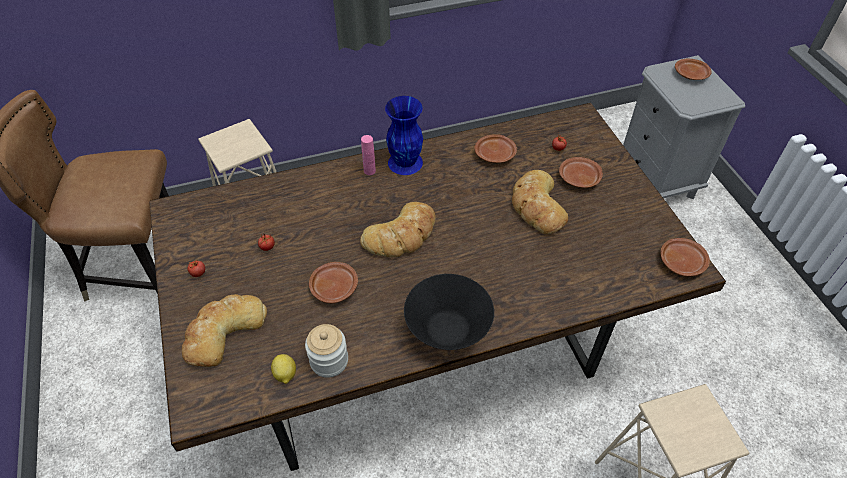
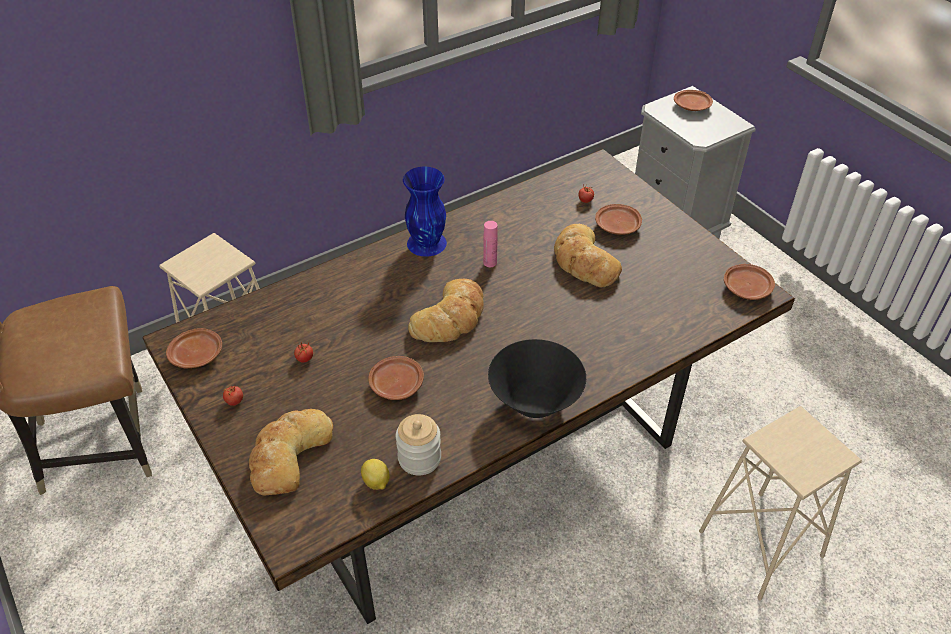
camera: 15 degrees left, 5 degrees down
(369, 171) = (390, 258): pink bottle -> pink bottle (490, 262)
(495, 154) = (521, 218): brown plate -> brown plate (197, 355)

